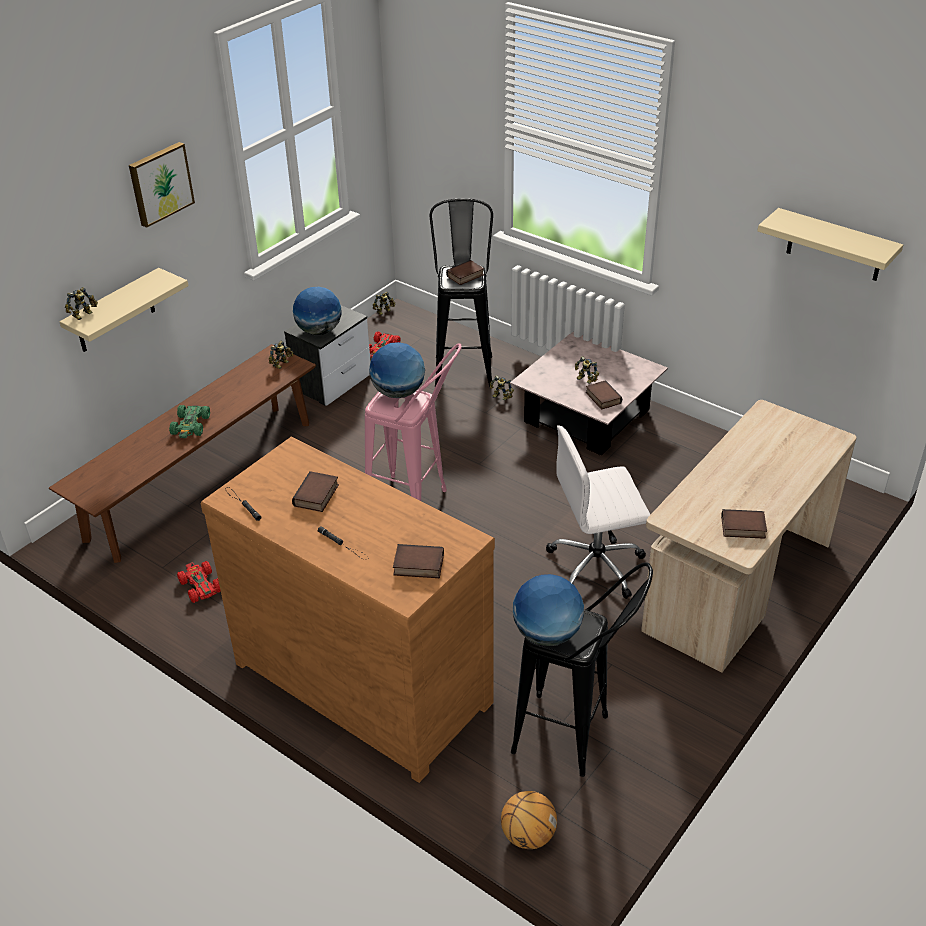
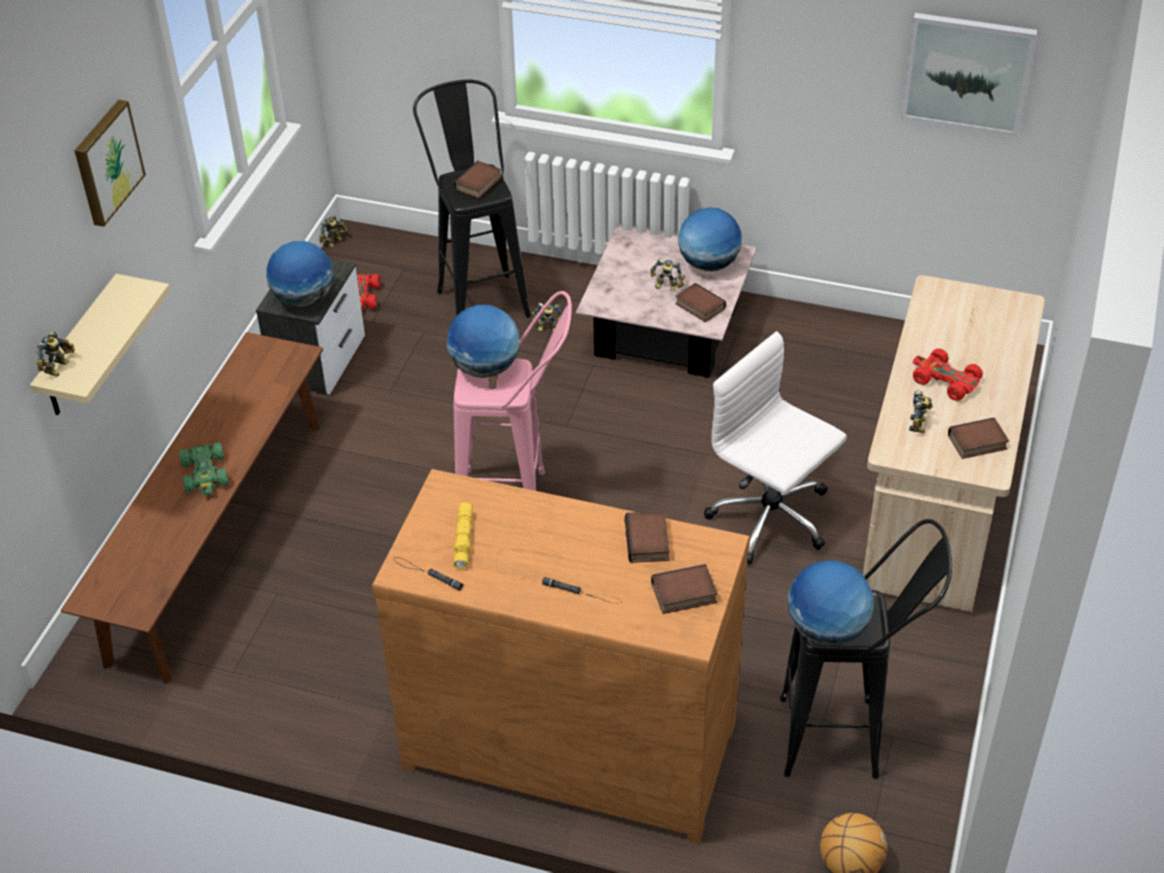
camera: 20 degrees left, 5 degrees up
(200, 586) = (298, 682): red toy car -> red toy car (945, 380)
(282, 364) = (278, 358): toy robot -> toy robot (919, 424)
(282, 487) = (463, 539): none -> yellow flashlight
(317, 496) = (512, 539): book -> book (649, 541)
(597, 564) = (772, 519): white office chair -> white office chair turned 75 degrees clockwise
(625, 371) = (708, 264): none -> globe
(835, 246) = (967, 73): beige shelf -> picture

